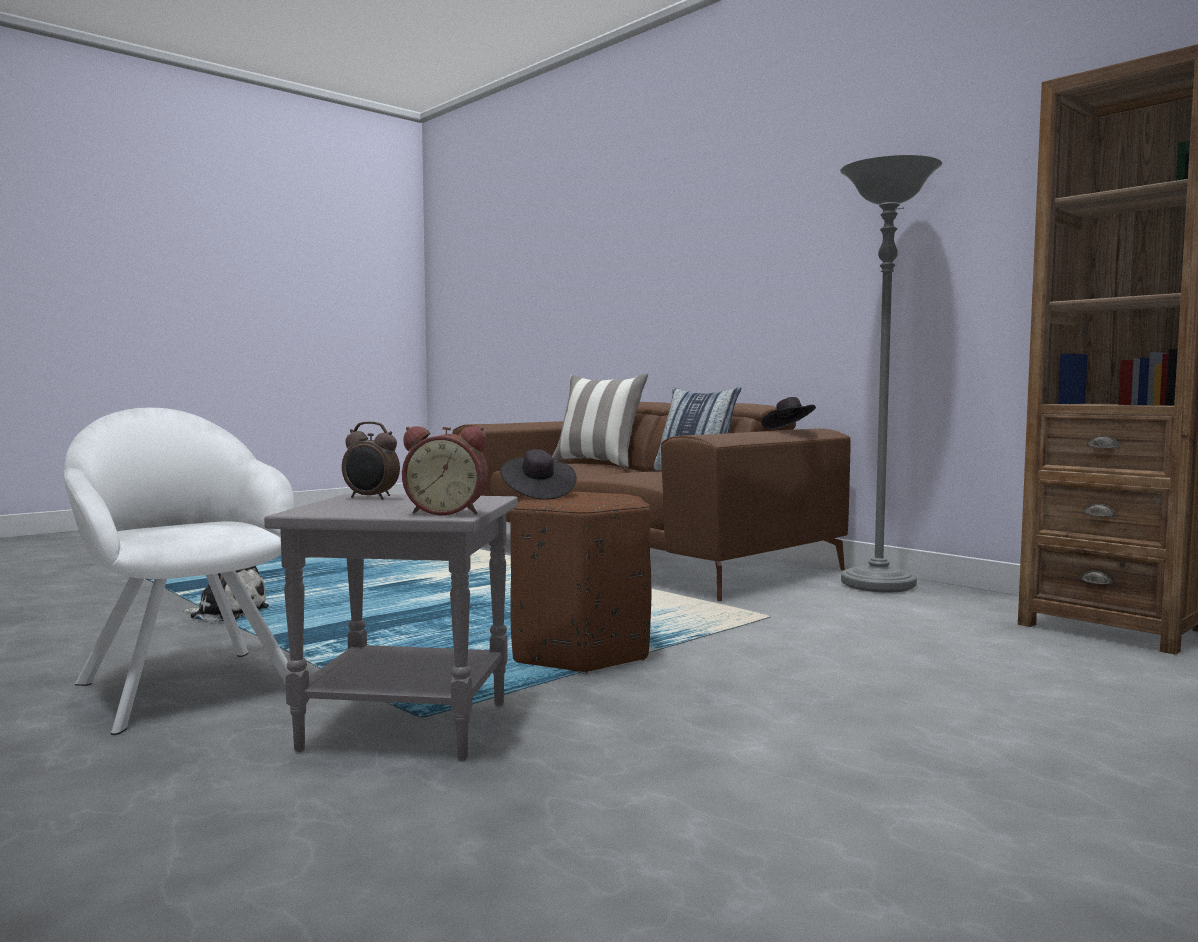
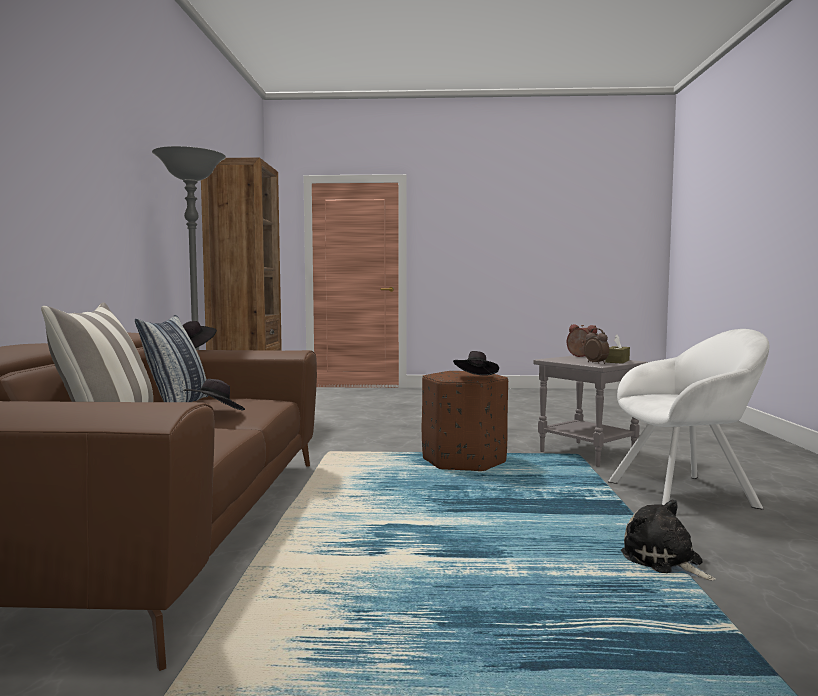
camera: 135 degrees left, 0 degrees up
(185, 684) = (688, 494): white armchair -> white armchair turned 105 degrees counterclockwise
(335, 507) = (617, 361): none -> brown tissue box
(624, 471) = (215, 413): none -> black hat

